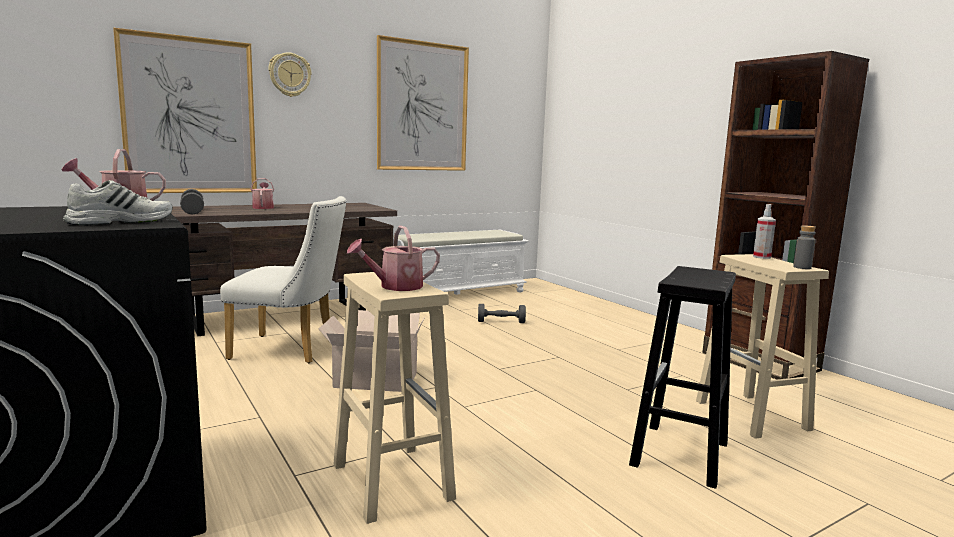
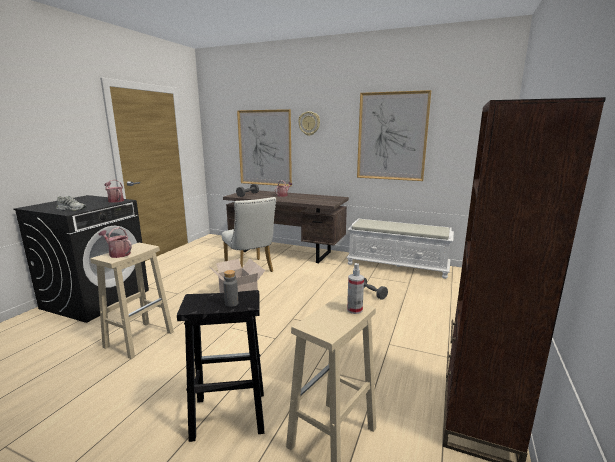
camera: 55 degrees right, 5 degrees up
(802, 267) = (323, 330): grey bottle -> grey bottle (231, 303)

